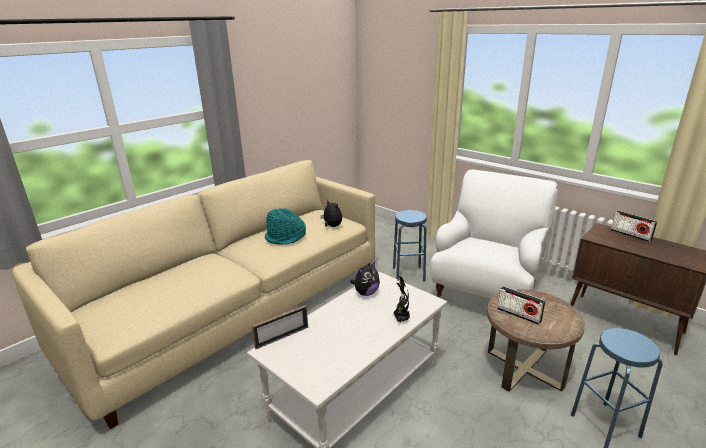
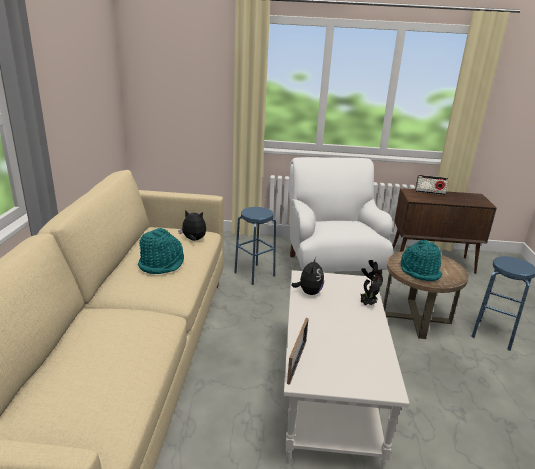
camera: 40 degrees left, 0 degrees up
(519, 315) = (420, 271): radio -> turquoise hat

